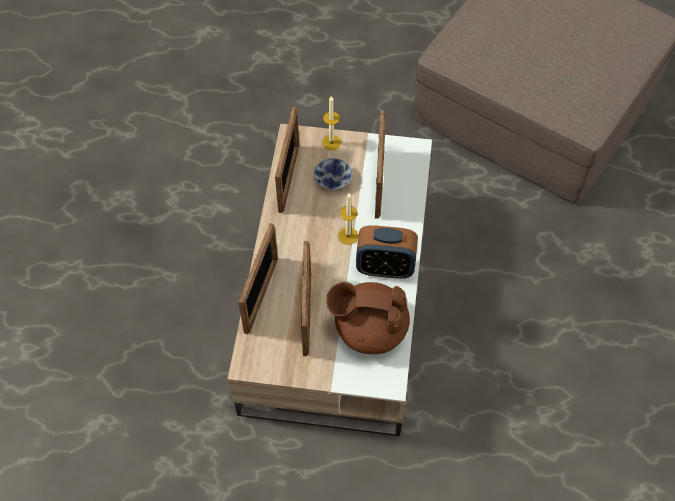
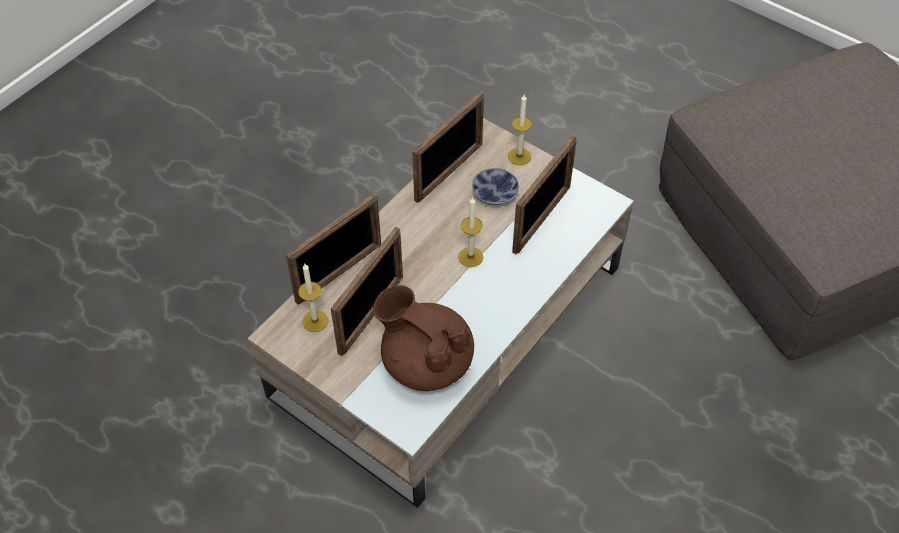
camera: 30 degrees right, 5 degrees down
(269, 340) = (315, 321): none -> candle
(385, 268) = (487, 308): alarm clock -> none

